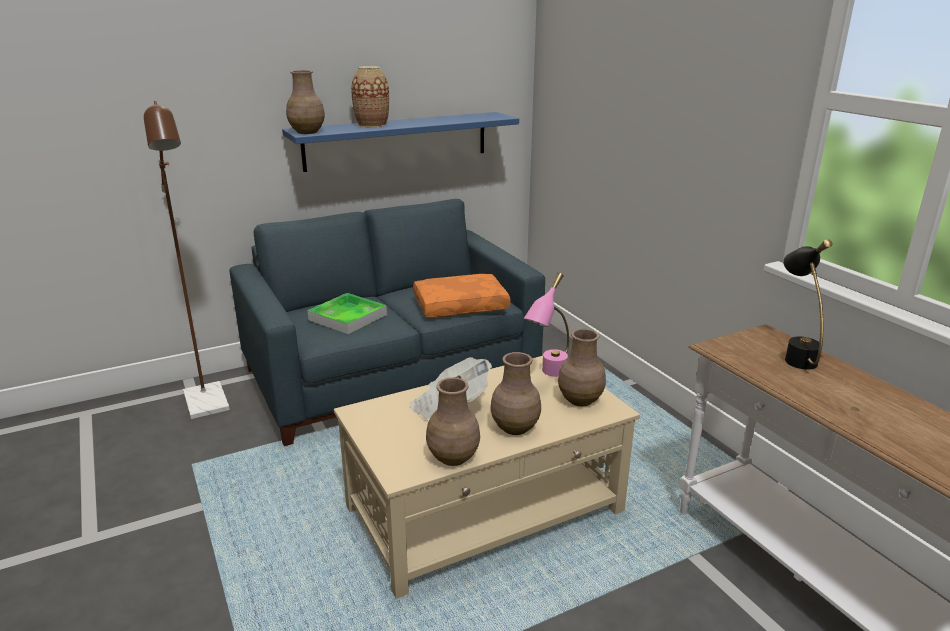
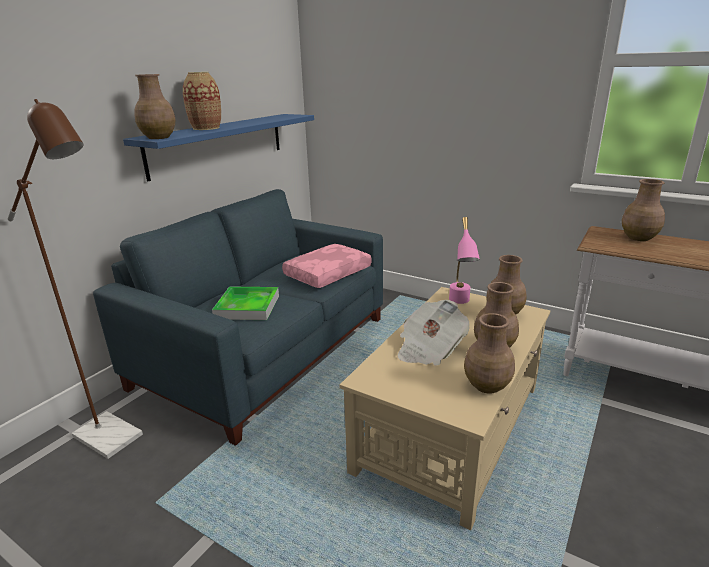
camera: 30 degrees left, 0 degrees up
(461, 305) = (327, 273): orange pillow -> pink pillow
(795, 355) = (638, 238): black table lamp -> brown vase

